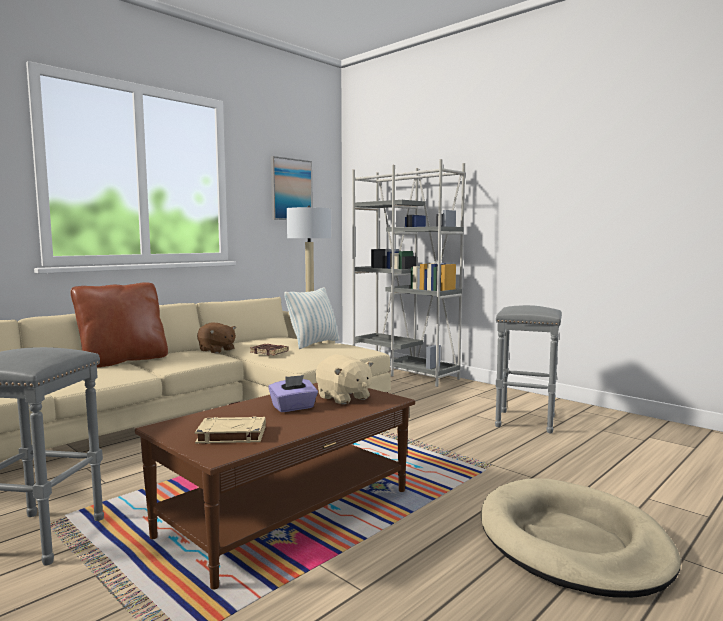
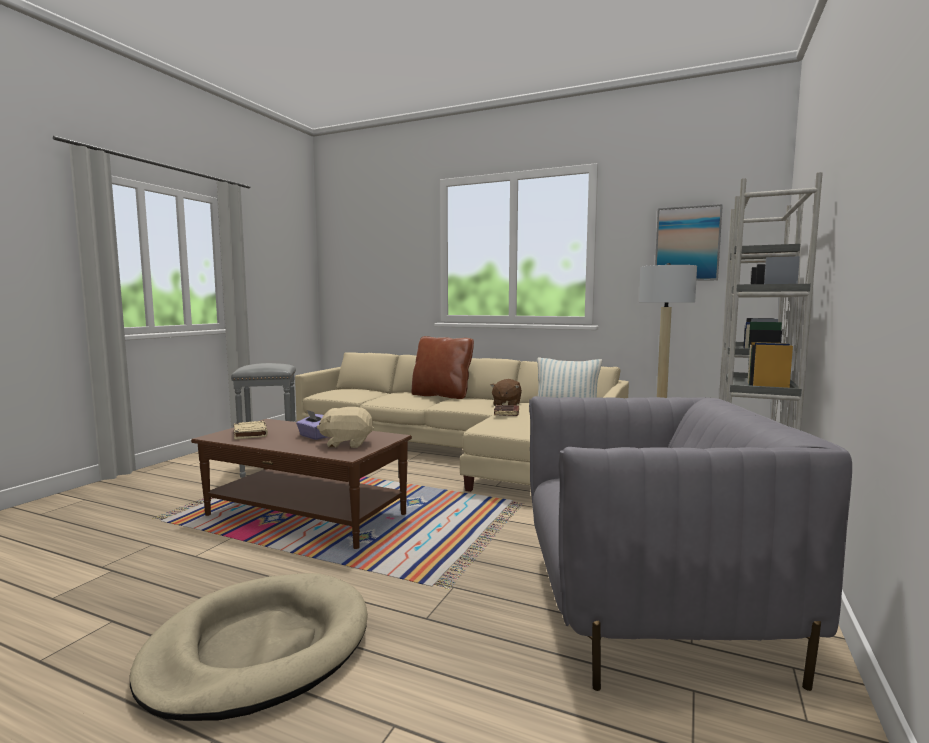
camera: 70 degrees right, 0 degrees up
(343, 398) = (347, 443): beige plush toy -> beige plush toy turned 60 degrees clockwise
(526, 421) = (648, 606): grey stool -> grey armchair

